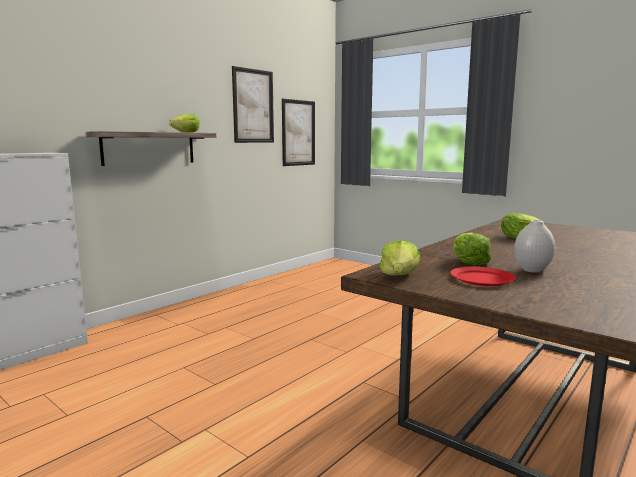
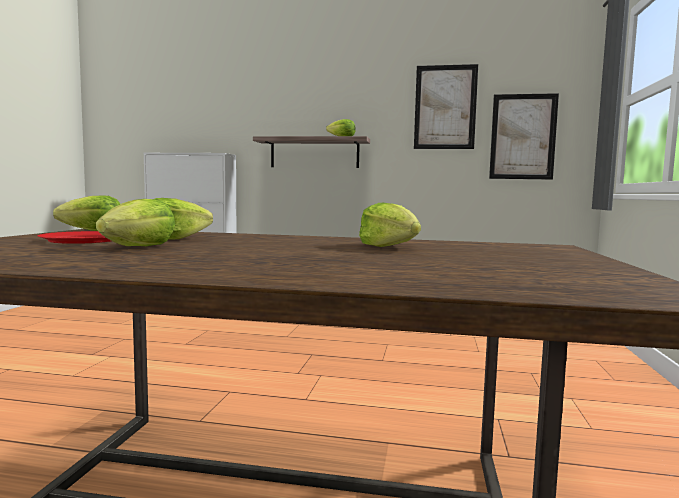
camera: 60 degrees right, 5 degrees down
(532, 270) = (139, 247): white vase -> lettuce

